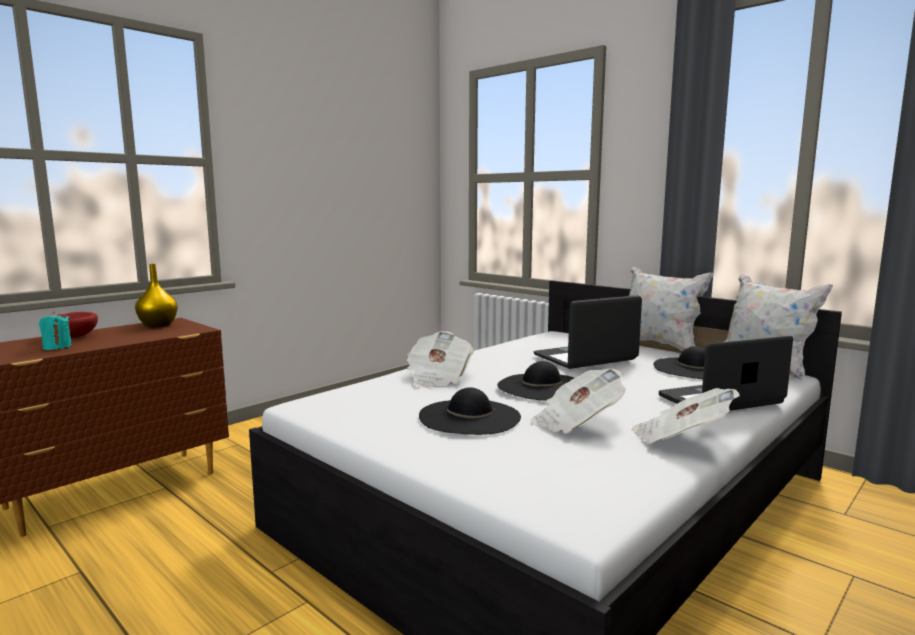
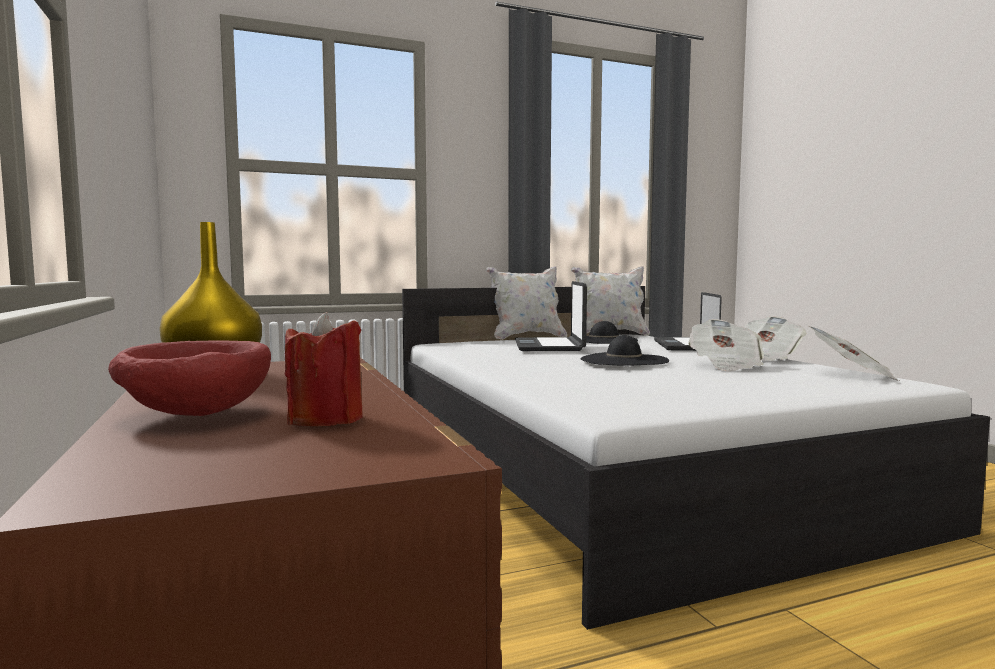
camera: 65 degrees left, 5 degrees down
(57, 347) = (325, 419): turquoise candle -> red candle
(437, 378) = (555, 375): newspaper -> newspaper (852, 375)
(469, 417) = (698, 378): black hat -> none

